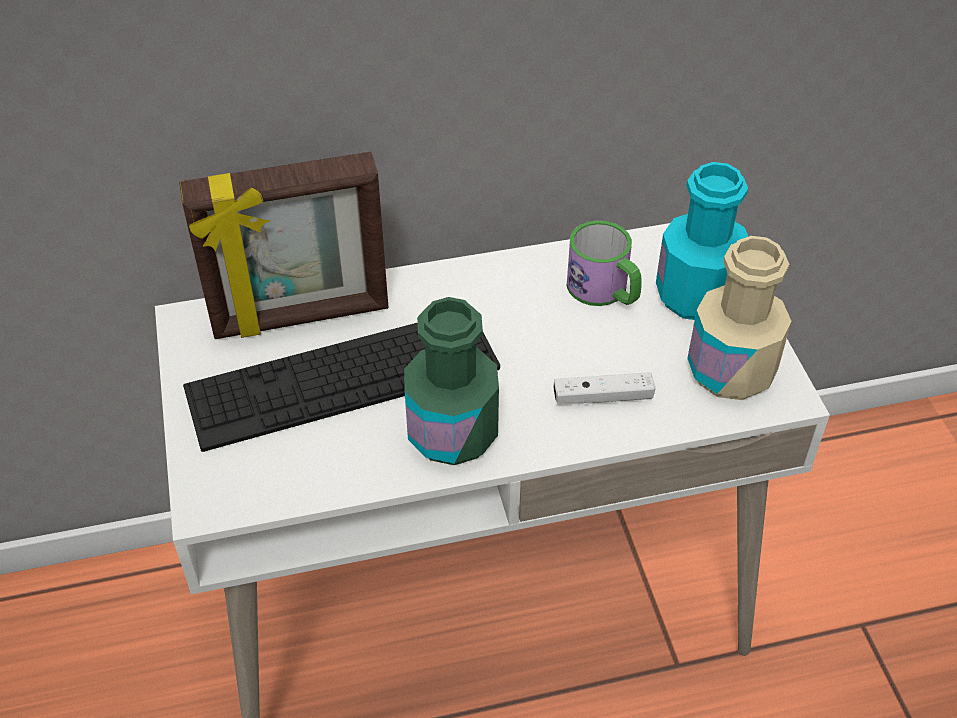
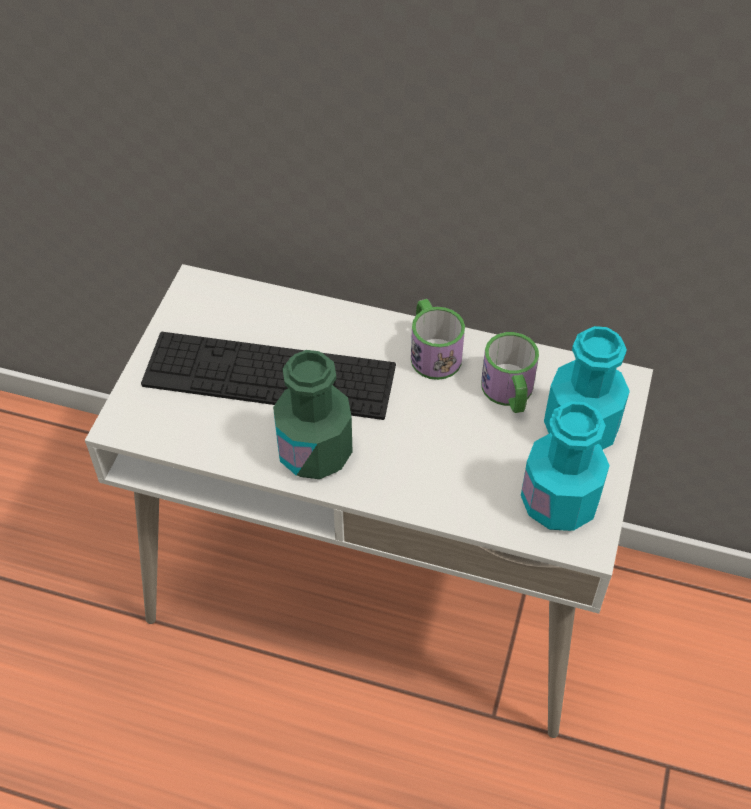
camera: 30 degrees right, 5 degrees up
(301, 317) = (272, 316): picture frame -> none
(498, 284) = (432, 352): none -> mug
(603, 397) = (443, 476): white game controller -> none
(730, 371) = (558, 502): beige bottle -> turquoise bottle

